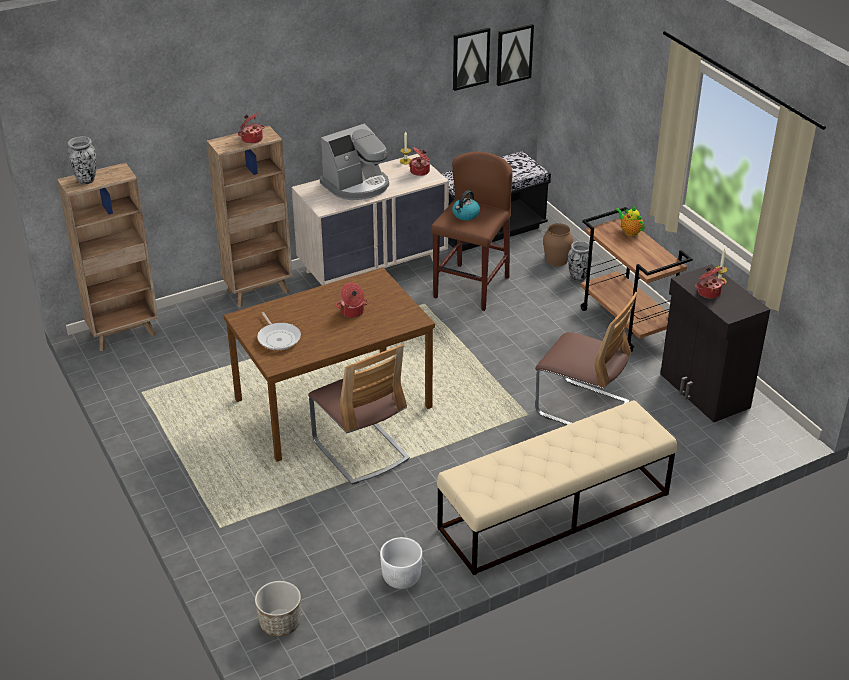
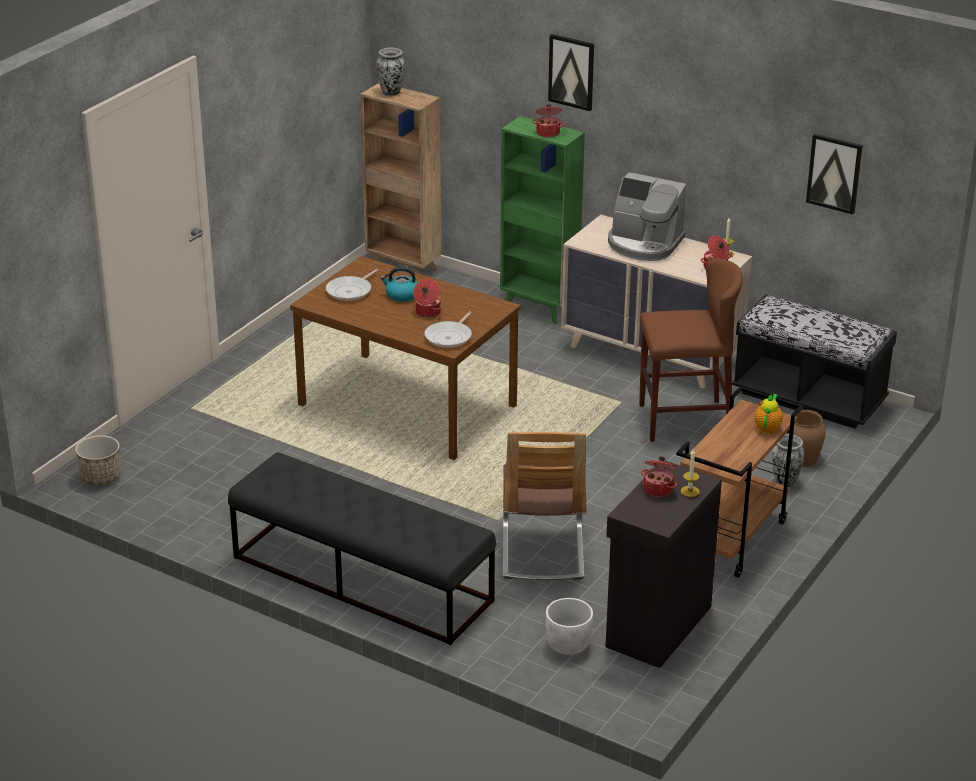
camera: 60 degrees right, 5 degrees down
(259, 291) = (539, 308): brown bookcase -> green bookcase
(360, 450) = (354, 442): chair -> none
(400, 314) = (450, 337): none -> frying pan
(401, 578) = (200, 520): white planter -> white planter (568, 644)
(465, 215) = (678, 322): kettle -> kettle (401, 295)
(514, 54) = (896, 196): picture -> picture (572, 71)
(554, 511) = (361, 579): beige bench -> black bench

